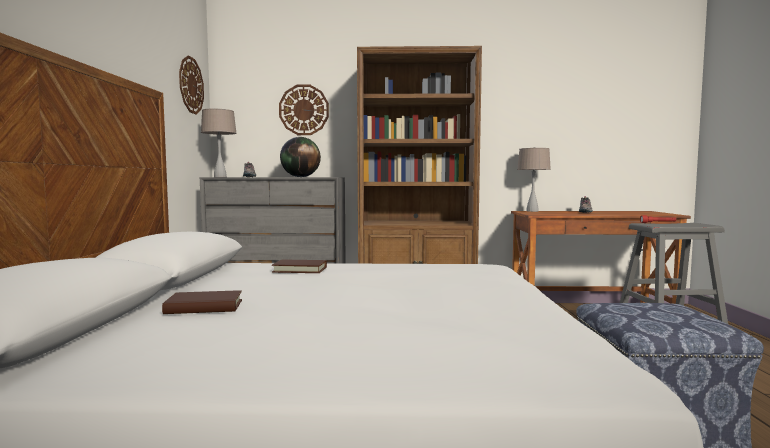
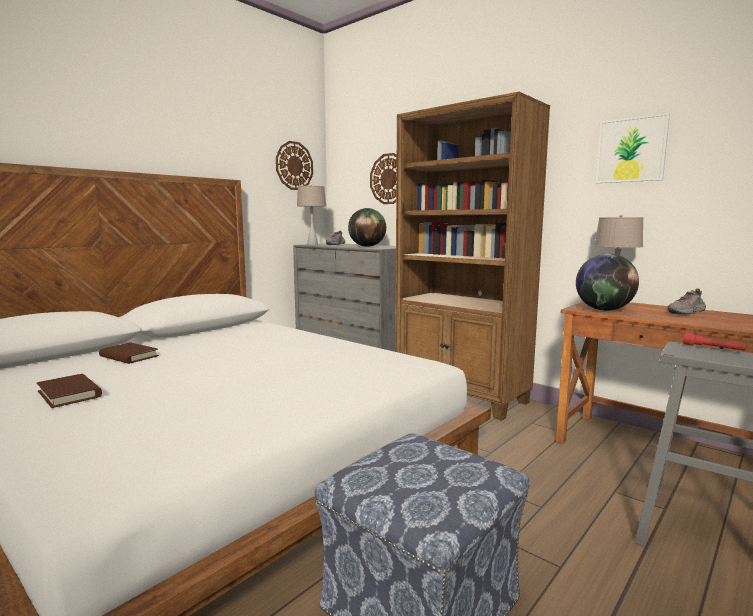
camera: 40 degrees right, 5 degrees up
(300, 269) = (269, 337): brown book -> brown book (69, 394)
(530, 101) = (631, 150): none -> picture
(549, 214) = (604, 310): none -> globe

